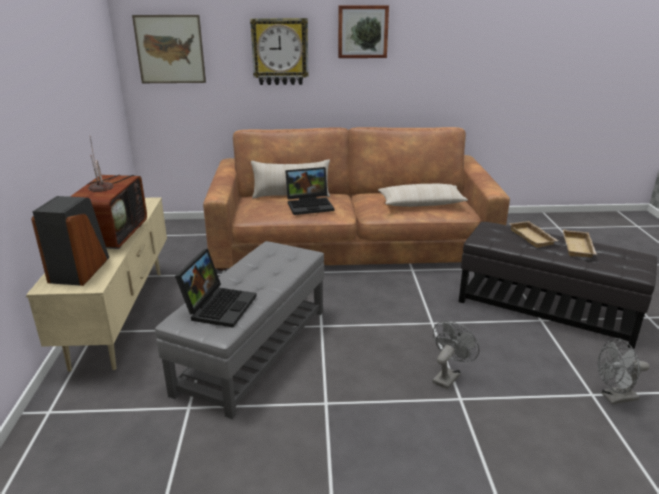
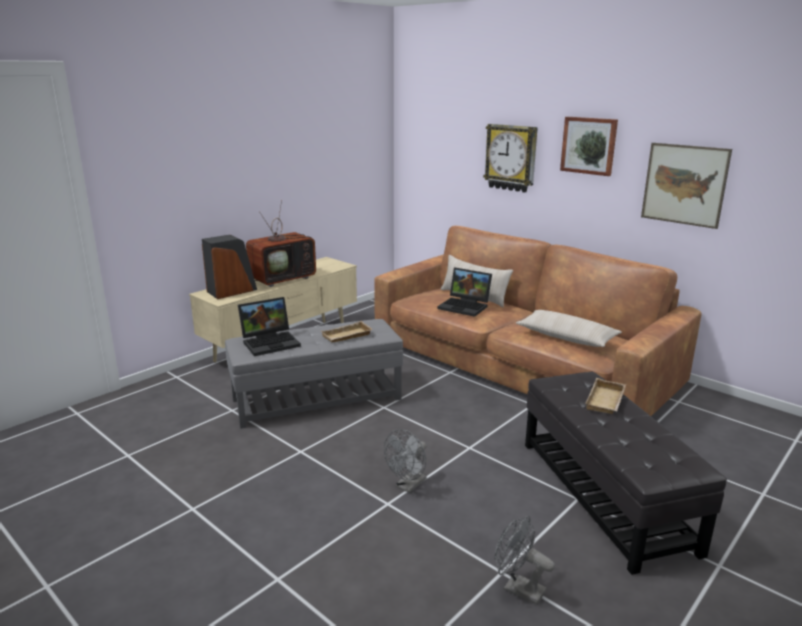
camera: 45 degrees right, 5 degrees down
(170, 49) = (428, 146): picture -> picture (684, 184)
(448, 376) = (408, 486): grey fan -> grey fan turned 135 degrees clockwise
(579, 248) = (636, 429): beige tray -> beige tray (347, 336)

